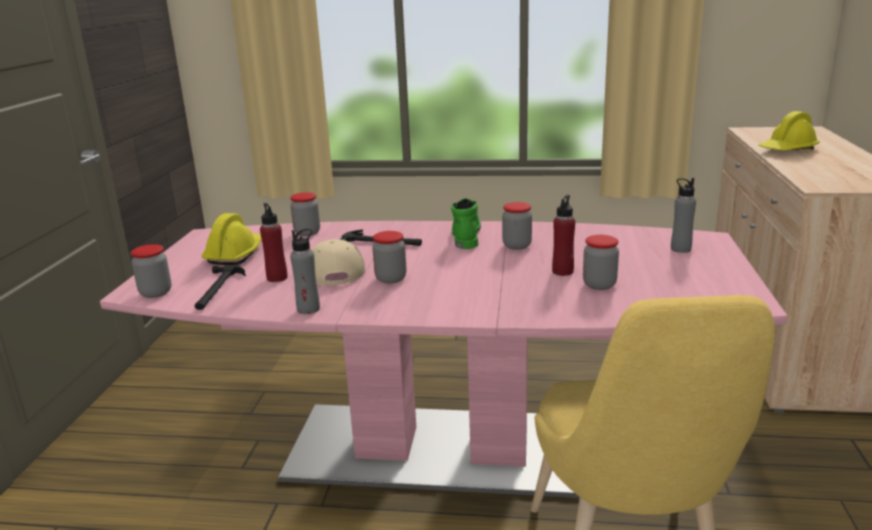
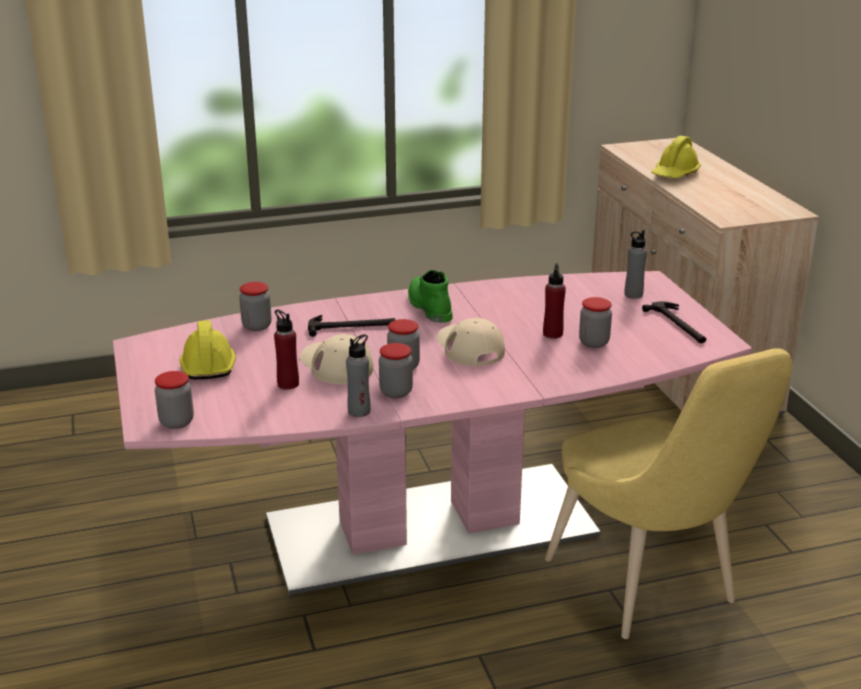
camera: 25 degrees left, 5 degrees up
(217, 289) = (240, 407): hammer -> hammer (678, 325)
(468, 272) = (469, 347): none -> beige cap
(517, 245) = (488, 311): jar -> jar (396, 392)

